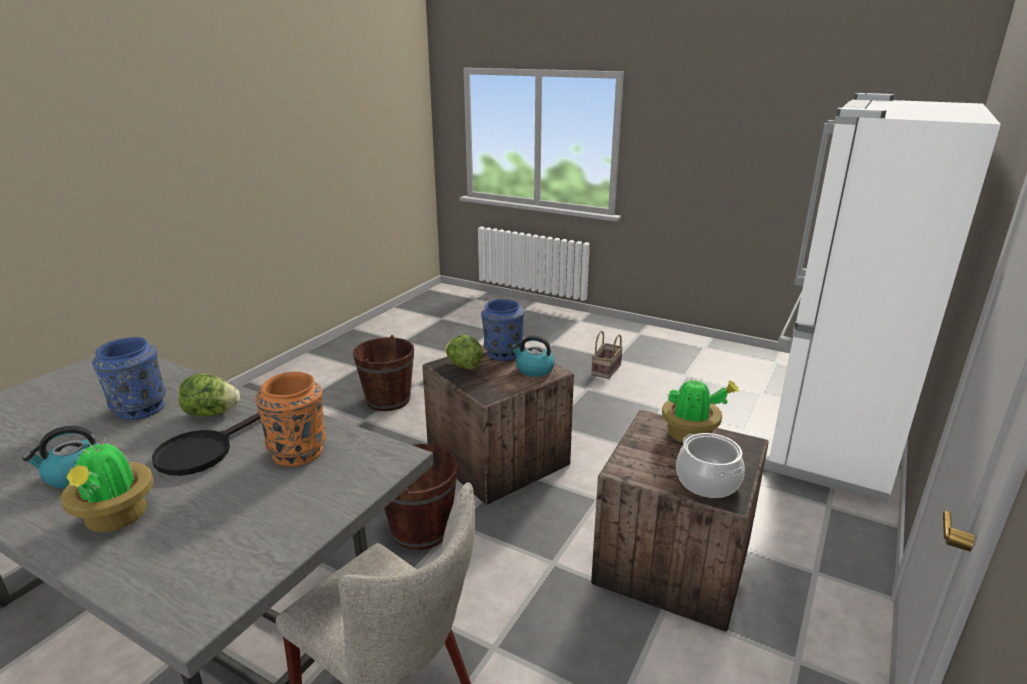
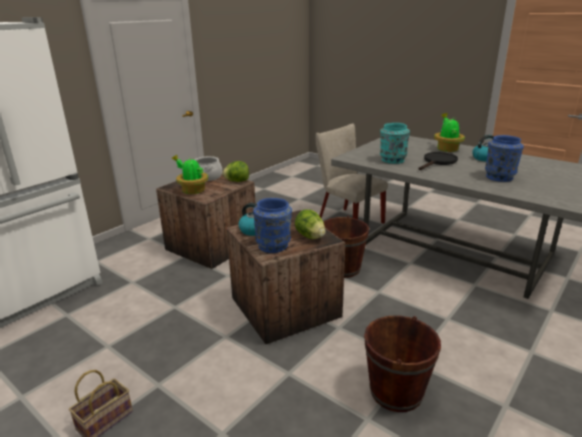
camera: 170 degrees left, 0 degrees up
(211, 413) = (453, 173): lettuce -> lettuce (237, 181)
(298, 451) = (392, 160): orange vase -> turquoise vase

